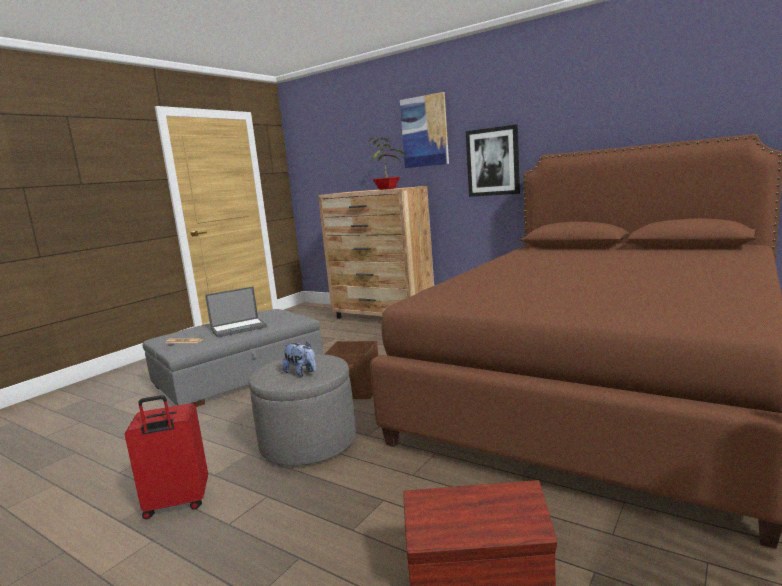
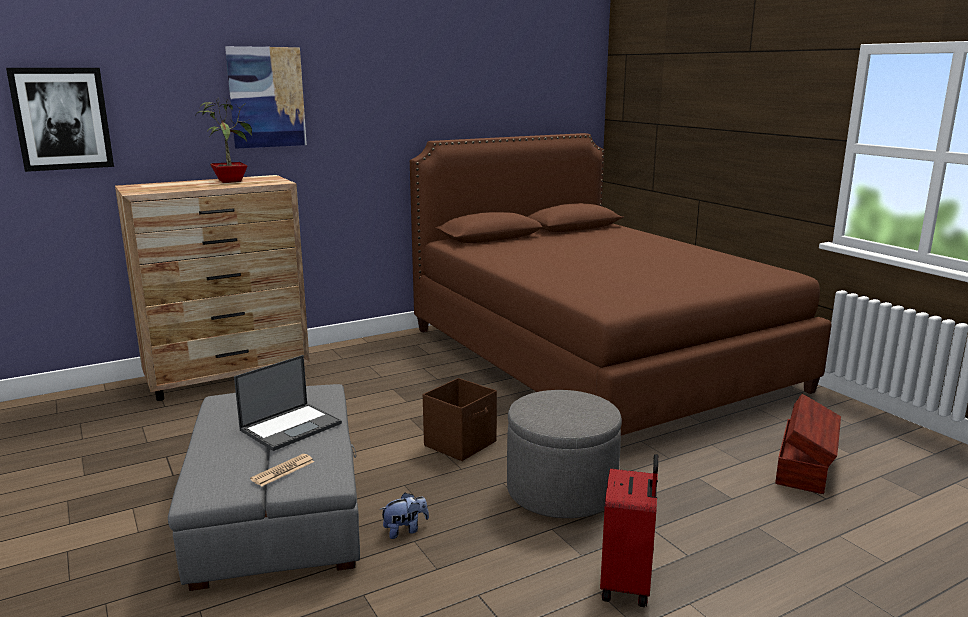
camera: 65 degrees left, 5 degrees up
(239, 327) = (291, 426): laptop -> laptop turned 45 degrees clockwise
(301, 373) = (584, 409): plush toy -> plush toy (405, 530)
(493, 162) = (365, 145): picture -> picture (62, 119)

